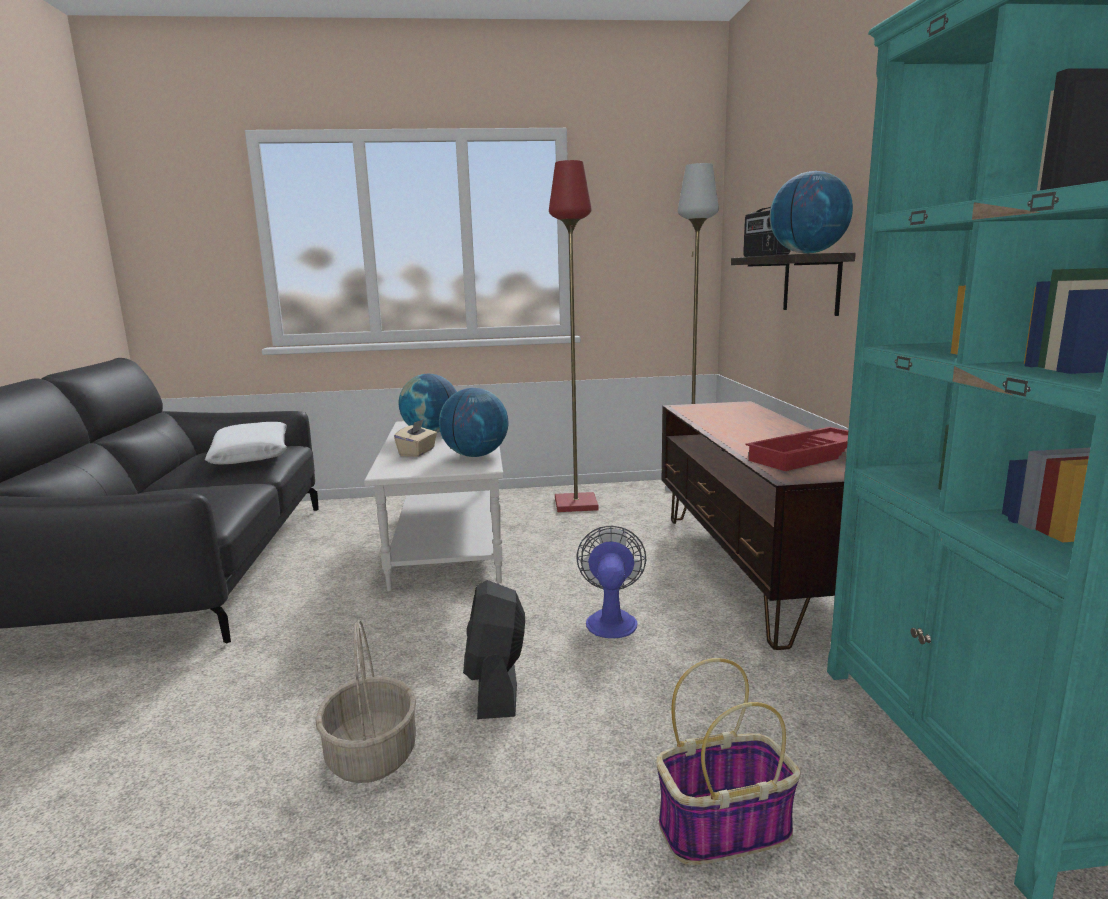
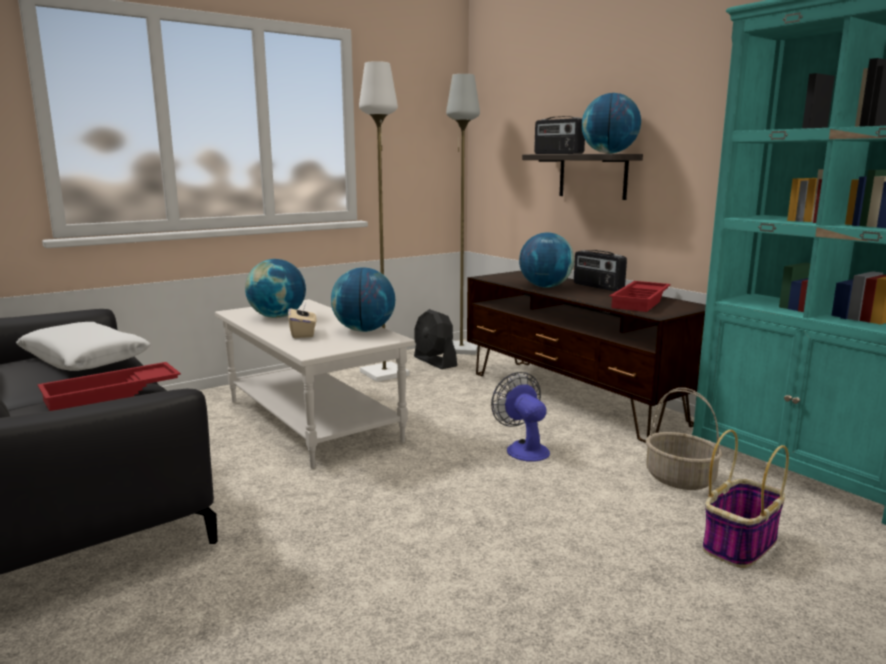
camera: 30 degrees left, 0 degrees up
(206, 490) = (111, 395): none -> red tray
(372, 755) = (476, 579): basket -> basket (680, 479)
(496, 686) = (502, 510): black fan -> black fan (435, 361)
(577, 504) = (385, 373): red floor lamp -> white floor lamp
(726, 424) = (545, 287): none -> globe
(794, 430) = (597, 287): none -> radio

